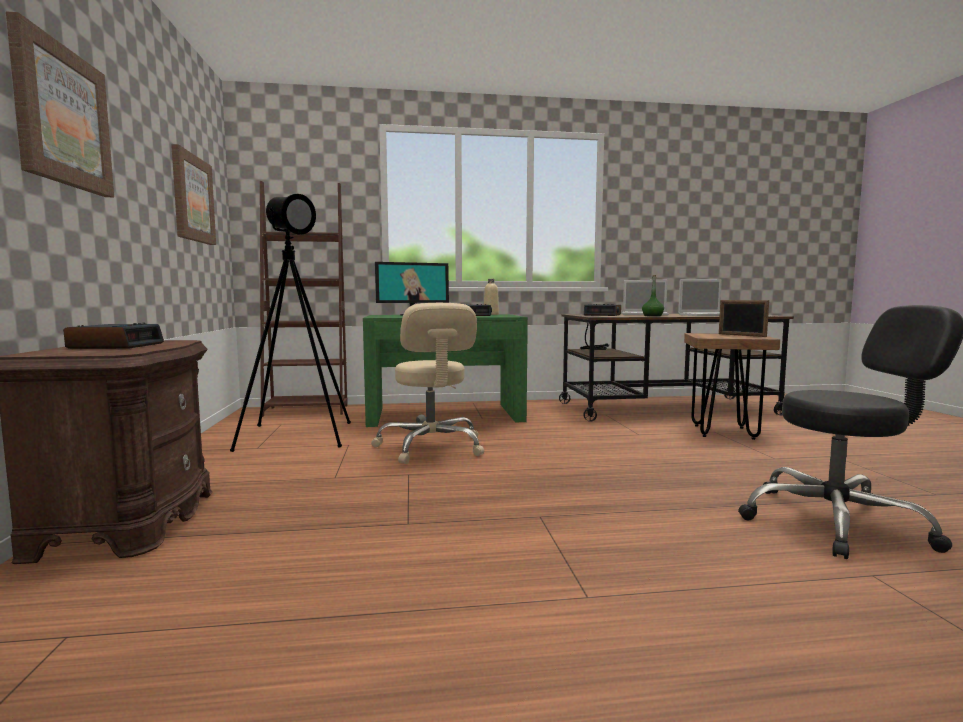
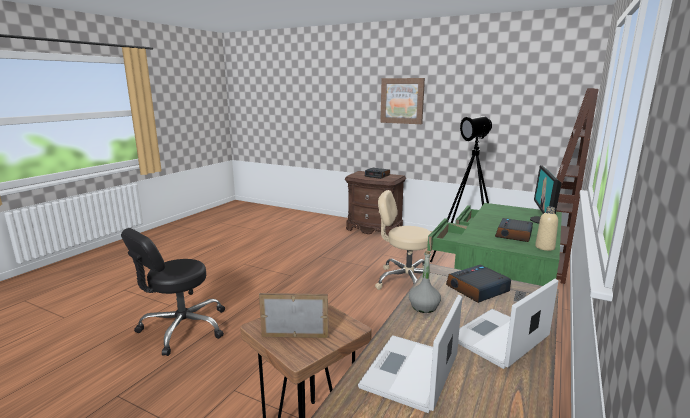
camera: 125 degrees right, 10 degrees up
(192, 198) = (514, 112): picture -> none
(652, 316) = (424, 307): green bottle -> grey bottle

